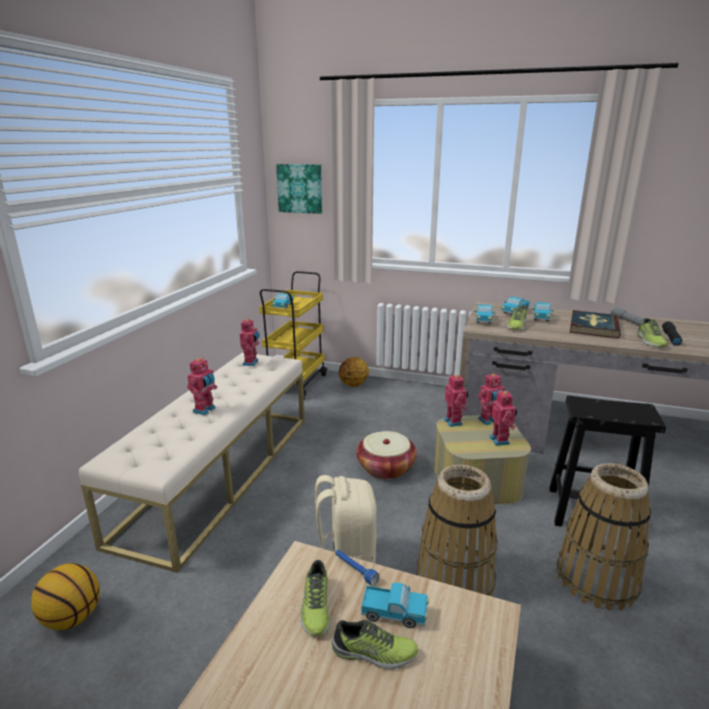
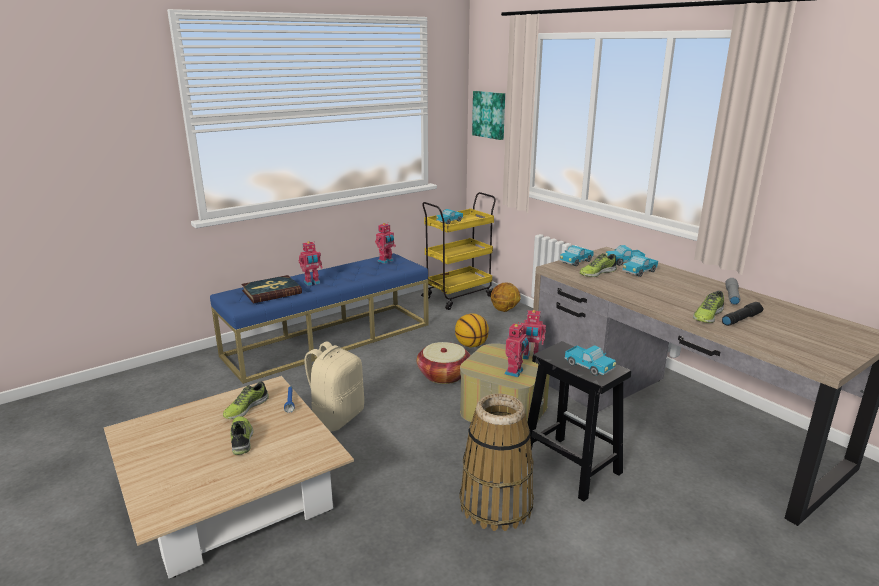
camera: 35 degrees right, 0 degrees up
(72, 617) = (175, 383): basketball -> basketball (471, 345)
(220, 473) = (329, 340): beige bench -> blue bench
(373, 653) = (242, 439): shoe -> shoe turned 150 degrees counterclockwise
(395, 614) = (278, 429): toy truck -> toy truck (589, 368)
(454, 422) = (499, 348): toy robot -> none
(454, 580) = (390, 457): basket -> none
(593, 327) = (676, 291): book -> book (271, 292)

